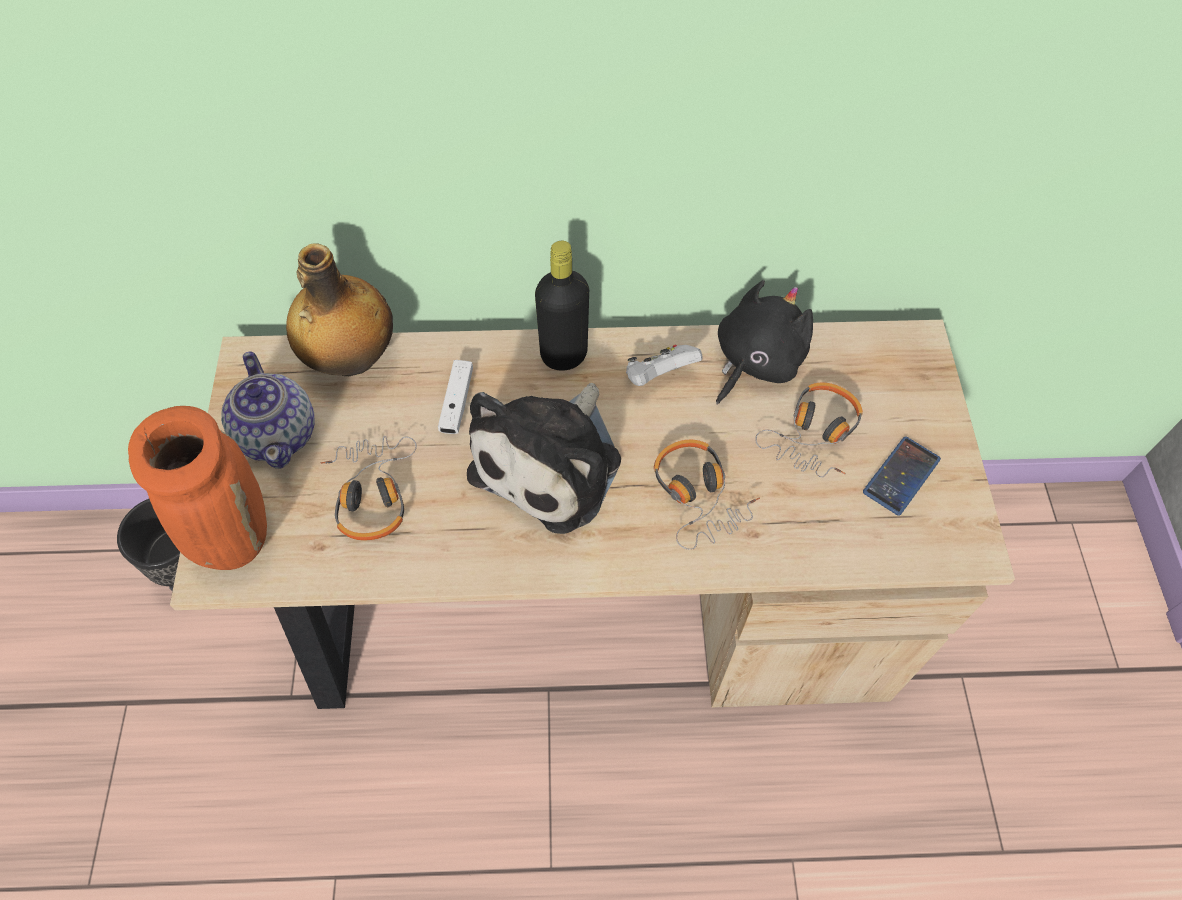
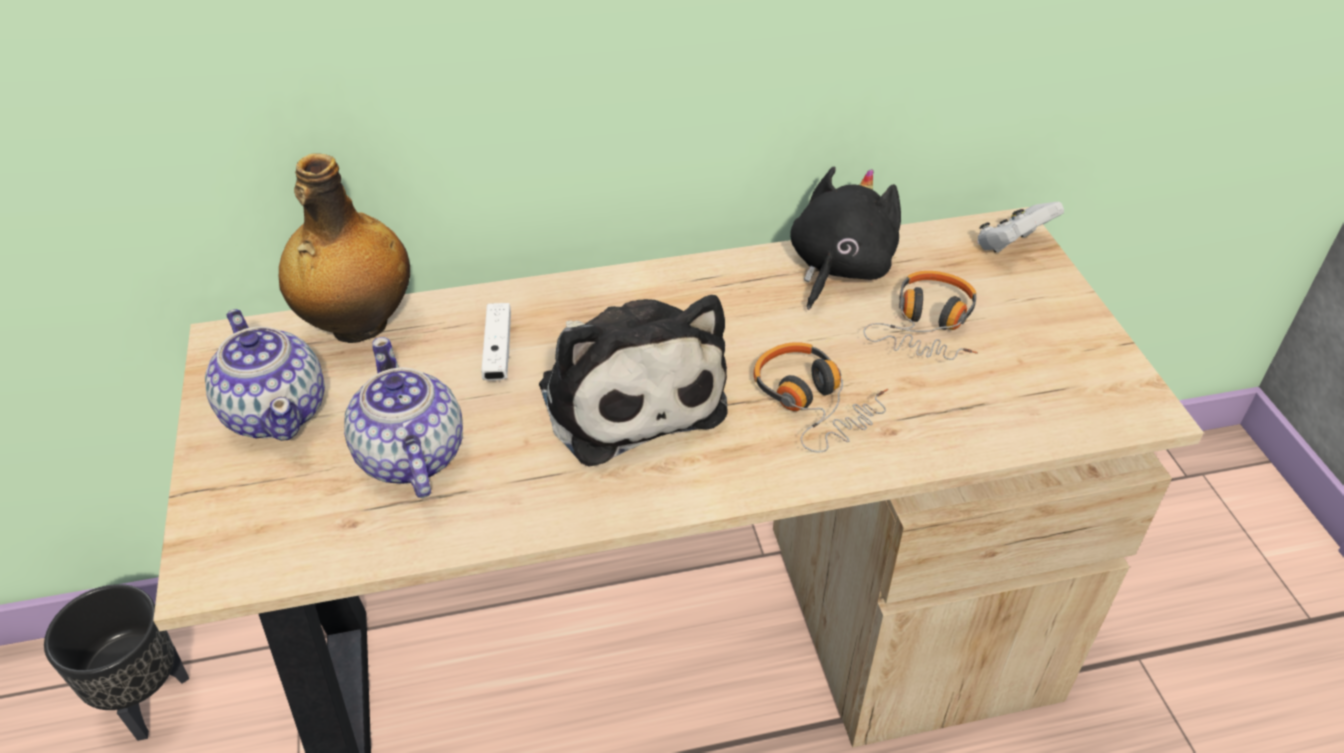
camera: 10 degrees left, 15 degrees down
(232, 535) = (231, 527): orange vase -> none
(372, 494) = (410, 457): headphones -> teapot
(552, 462) = (629, 393): plush toy -> plush toy turned 45 degrees counterclockwise
(563, 355) = (616, 289): black bottle -> none
(659, 376) = (733, 295): white game controller -> white game controller (1011, 245)
(901, 476) = (1038, 352): phone -> none

